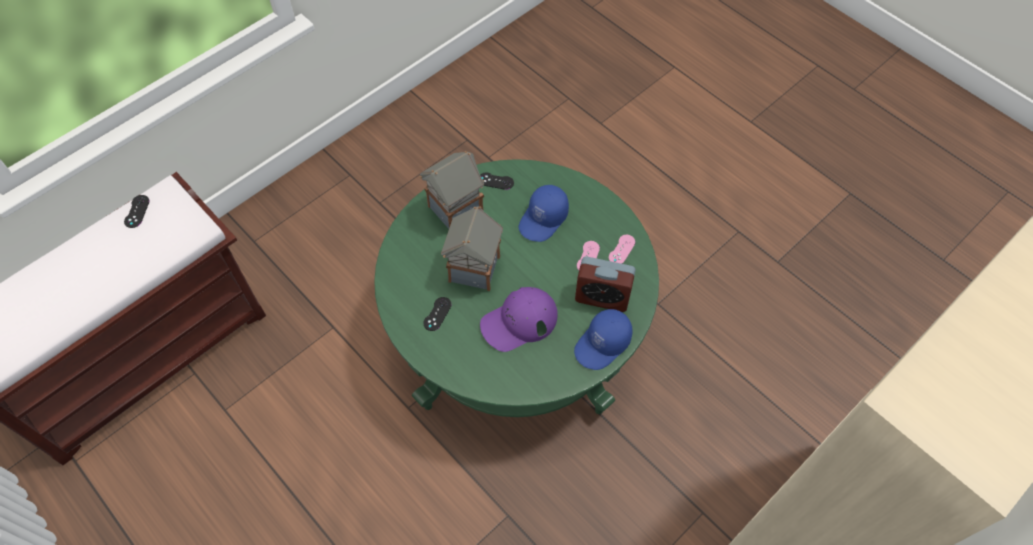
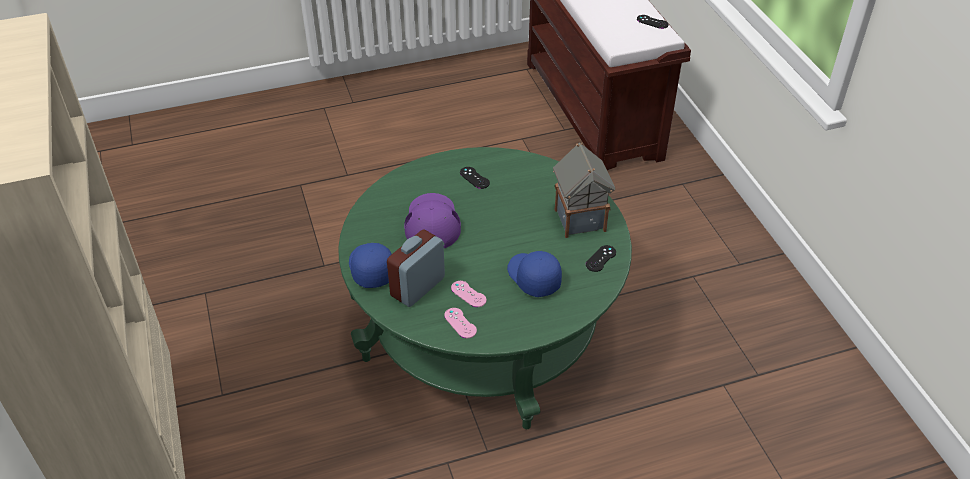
camera: 115 degrees right, 15 degrees down
(474, 270) = (503, 212): toy house -> none

